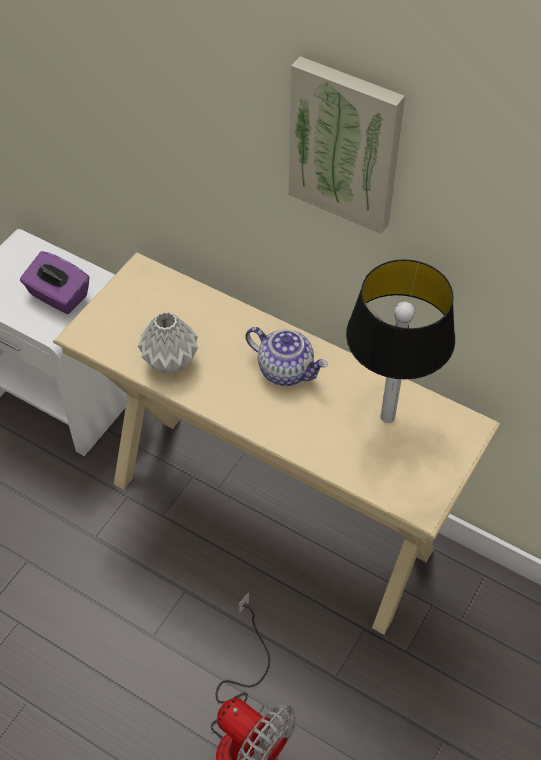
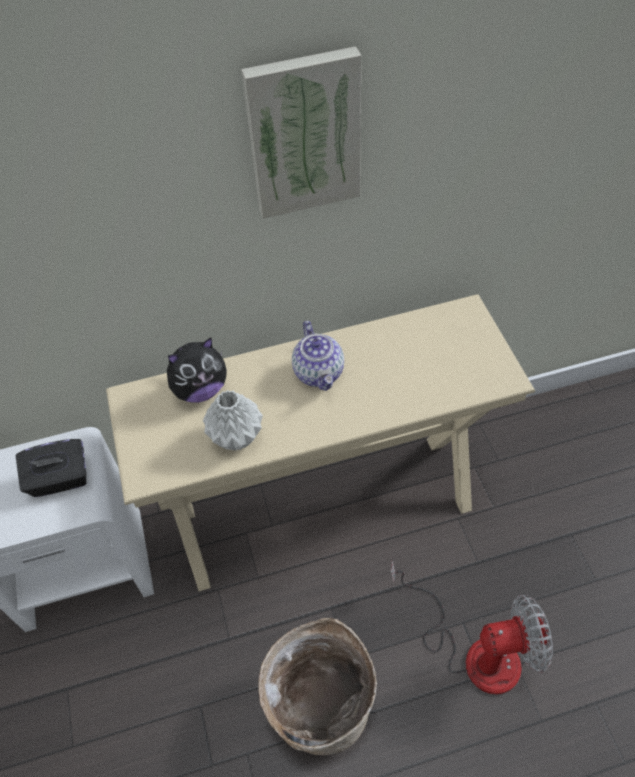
camera: 45 degrees left, 0 degrees up
(58, 296) = (60, 479): purple tissue box -> black tissue box
(99, 644) = (320, 702): none -> basket
(191, 307) = (200, 389): none -> plush toy
(286, 370) = (319, 373): teapot -> teapot turned 90 degrees clockwise
(389, 416) = (417, 345): table lamp -> none

